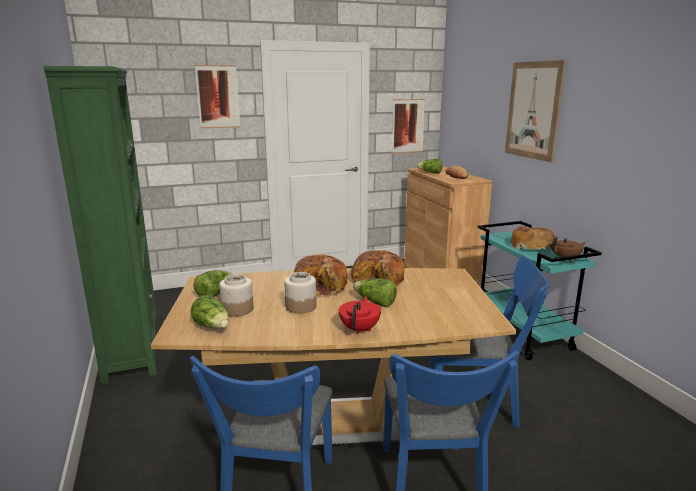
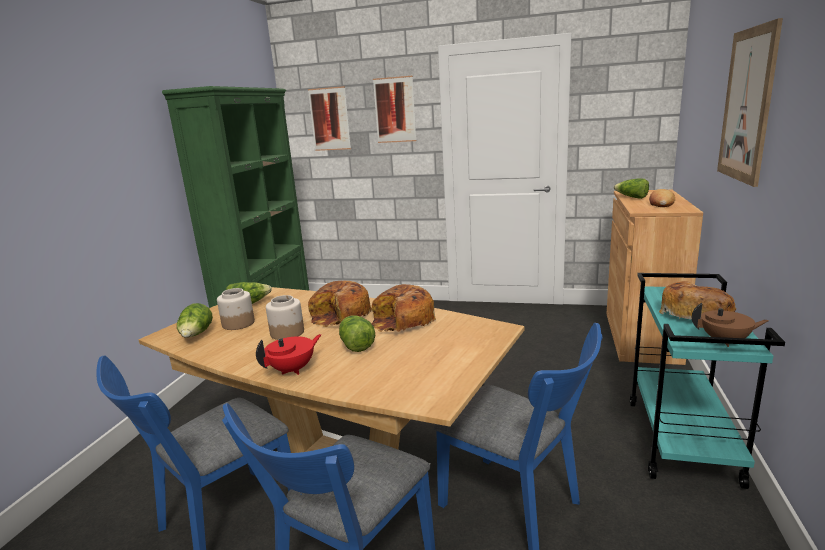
camera: 35 degrees right, 0 degrees up
(408, 126) = (625, 135): picture -> picture (329, 119)

